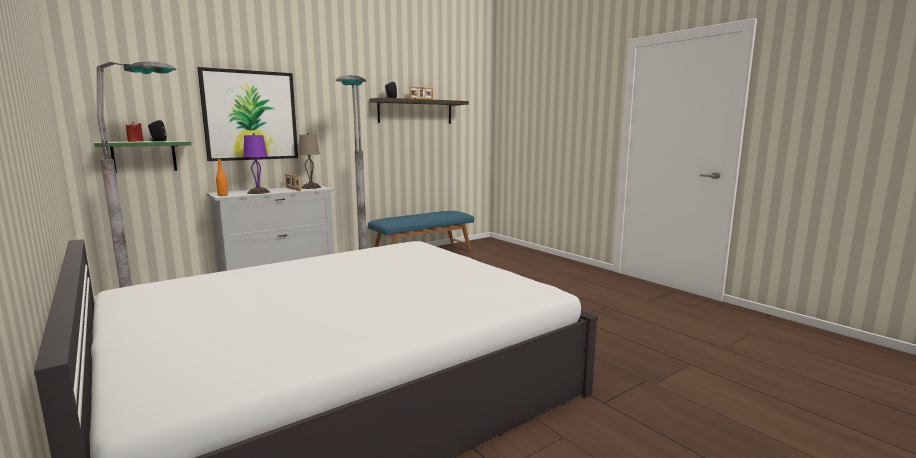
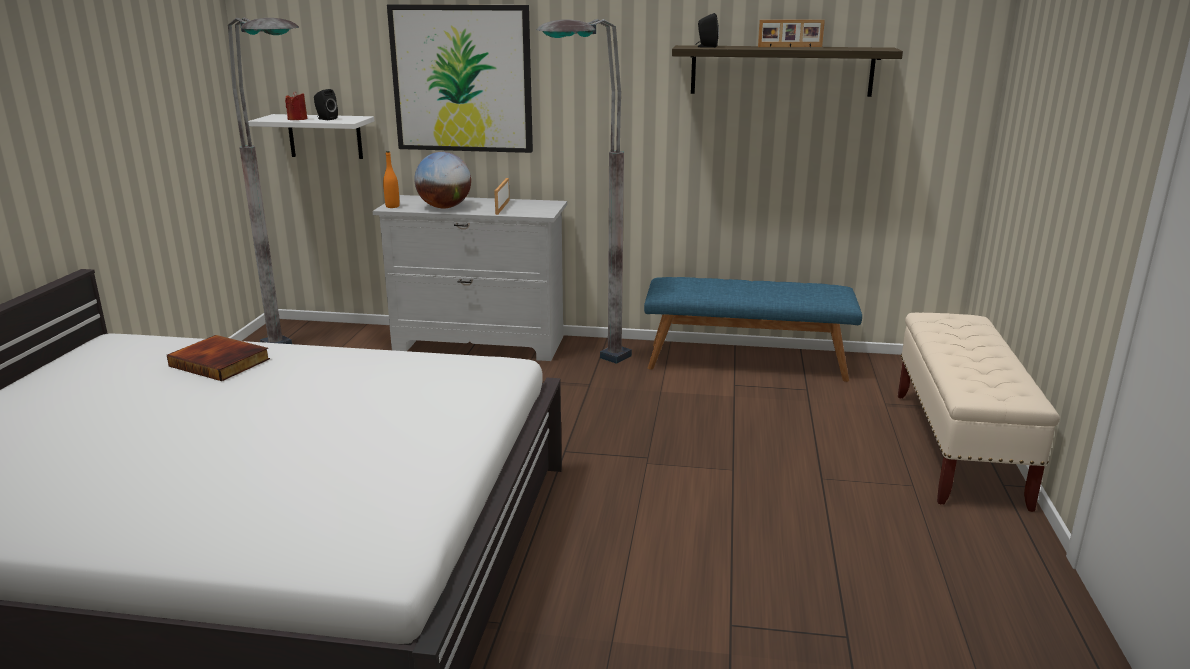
camera: 45 degrees right, 10 degrees up
(144, 156) = (325, 136): green shelf -> white shelf
(255, 275) = (221, 362): none -> book
(258, 192) = (444, 207): purple table lamp -> globe
(311, 187) = (535, 207): beige table lamp -> none
(538, 257) = (957, 448): none -> beige bench

